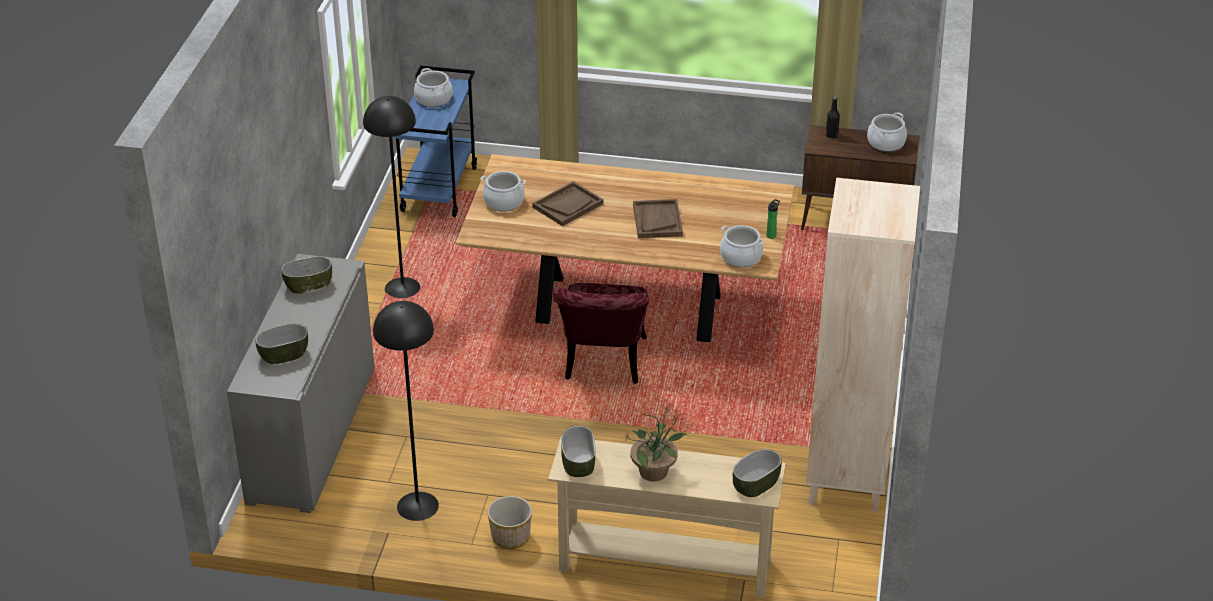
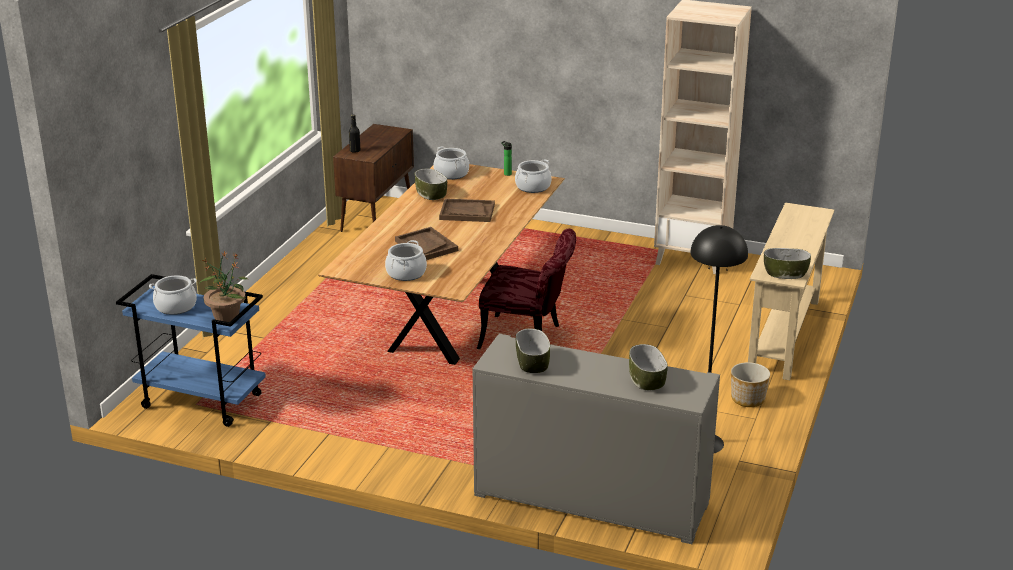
camera: 80 degrees left, 10 degrees down
(402, 288) = (367, 433): black floor lamp -> none
(654, 471) = (795, 246): potted plant -> potted plant (226, 316)
(756, 484) = (810, 213): bowl -> bowl (431, 194)
(886, 143) = (377, 134): cooking pot -> cooking pot (451, 174)

